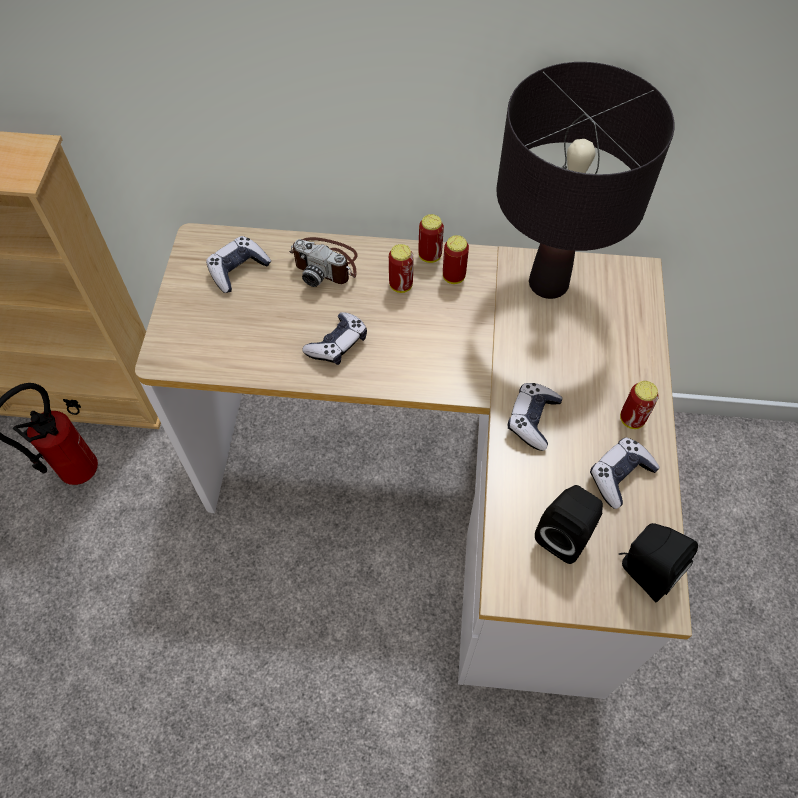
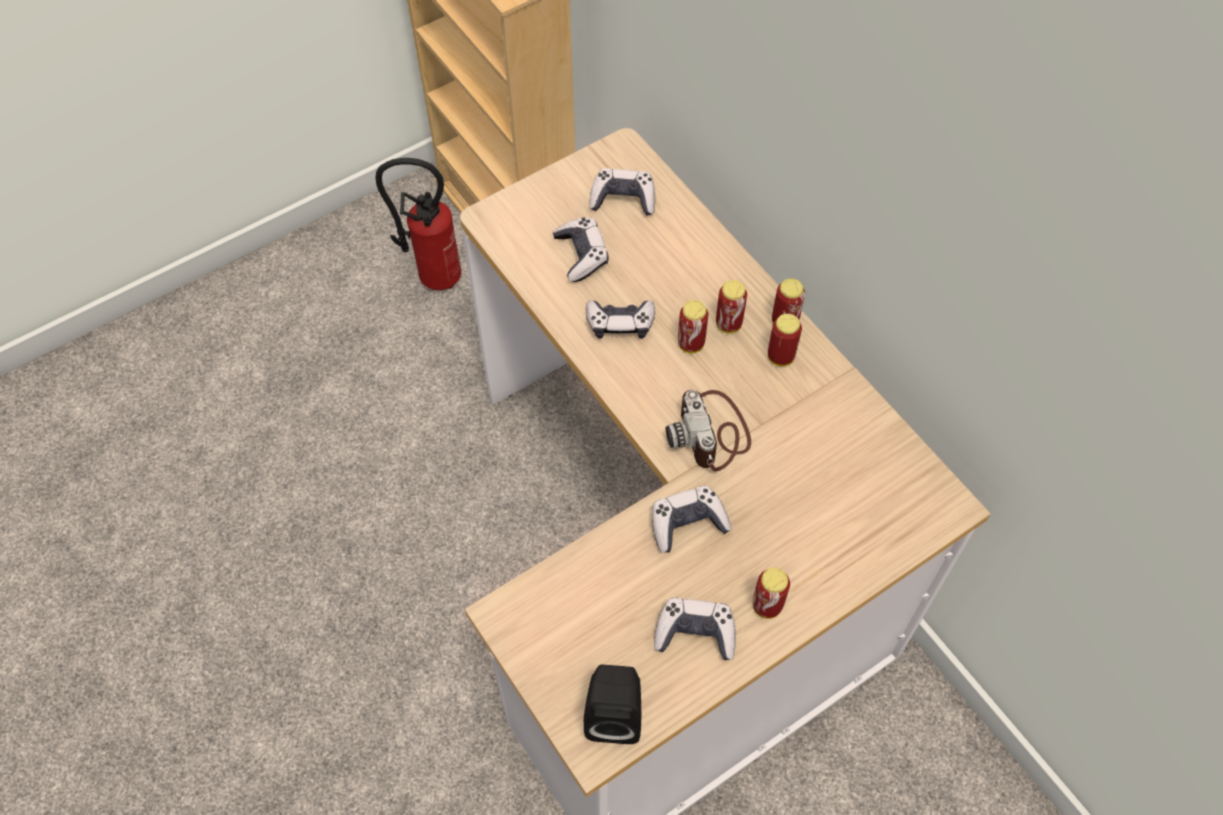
camera: 50 degrees right, 0 degrees up
(257, 326) = (581, 255): none -> game controller
(326, 263) = (694, 253): camera -> camera (711, 433)
(395, 316) = (691, 344): none -> can
(548, 283) = (854, 436): black table lamp -> none
(565, 534) = (595, 626): black speaker -> none

